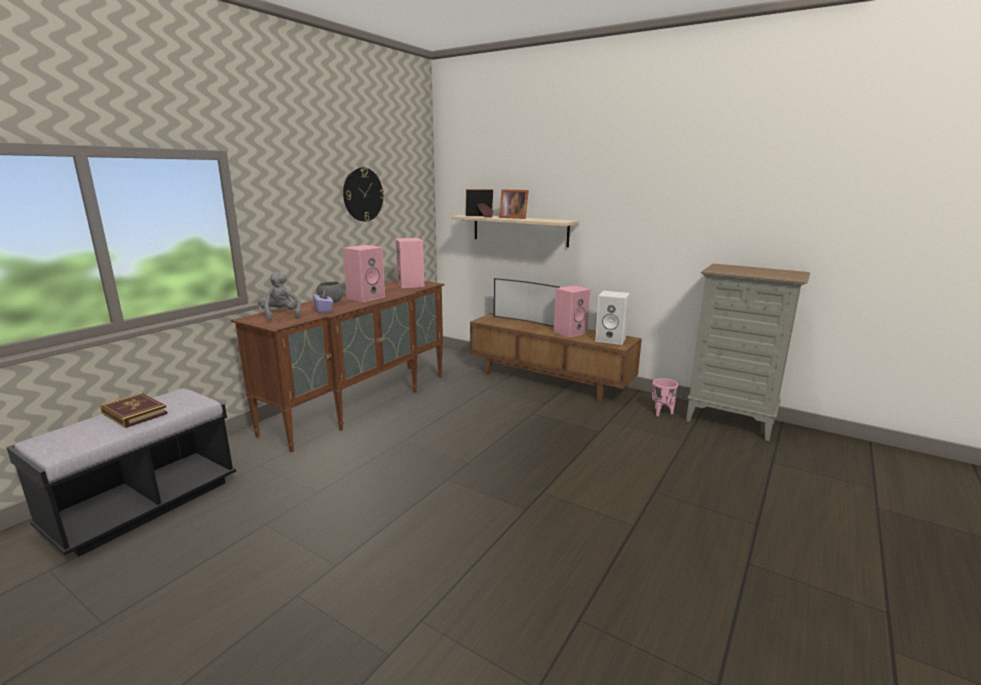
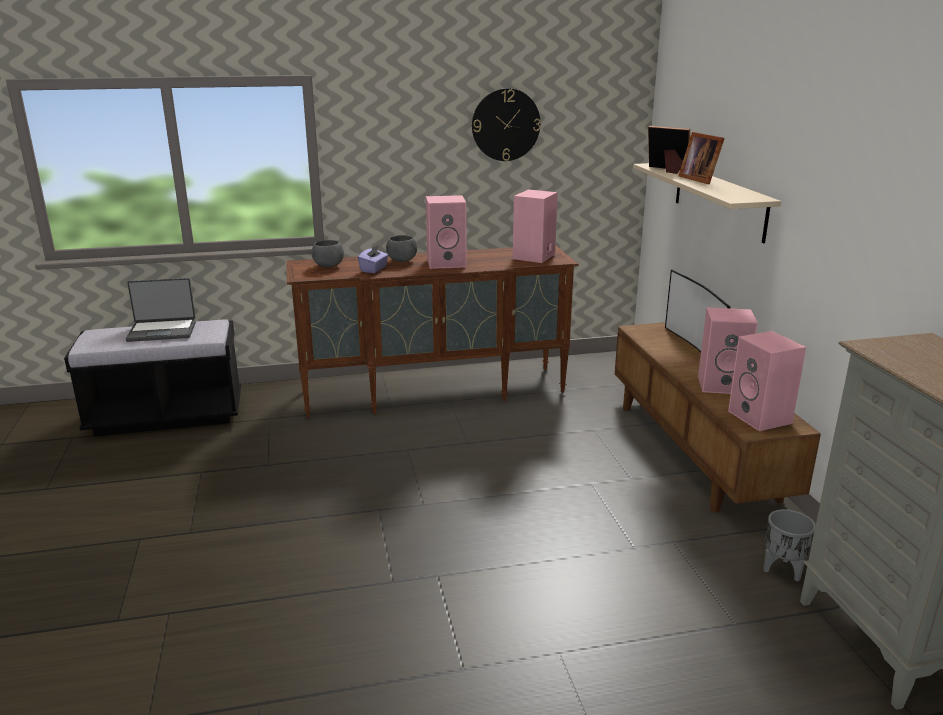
camera: 45 degrees right, 5 degrees up
(134, 413) = (162, 331): book -> laptop
(281, 315) = (329, 266): grey plush toy -> grey bowl
(611, 339) = (761, 417): white speaker -> pink speaker
(661, 412) = (783, 570): pink planter -> grey planter

